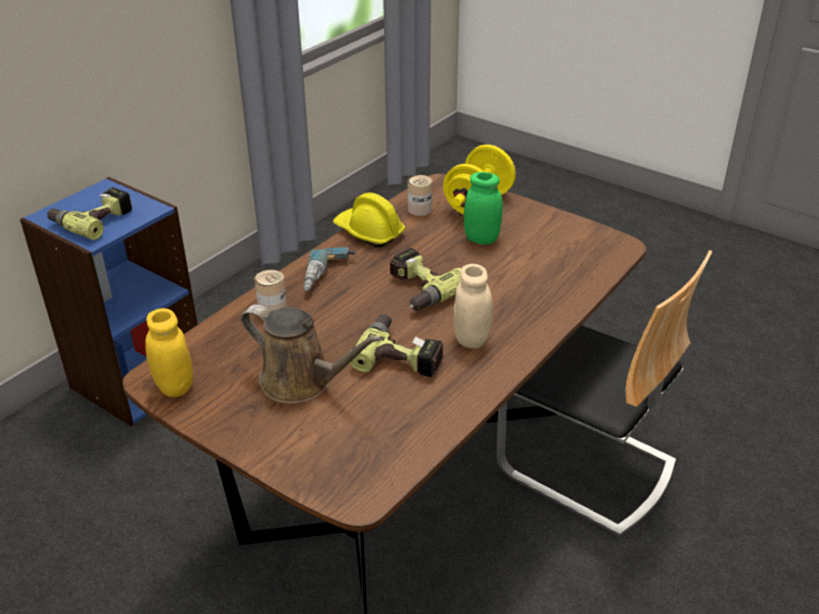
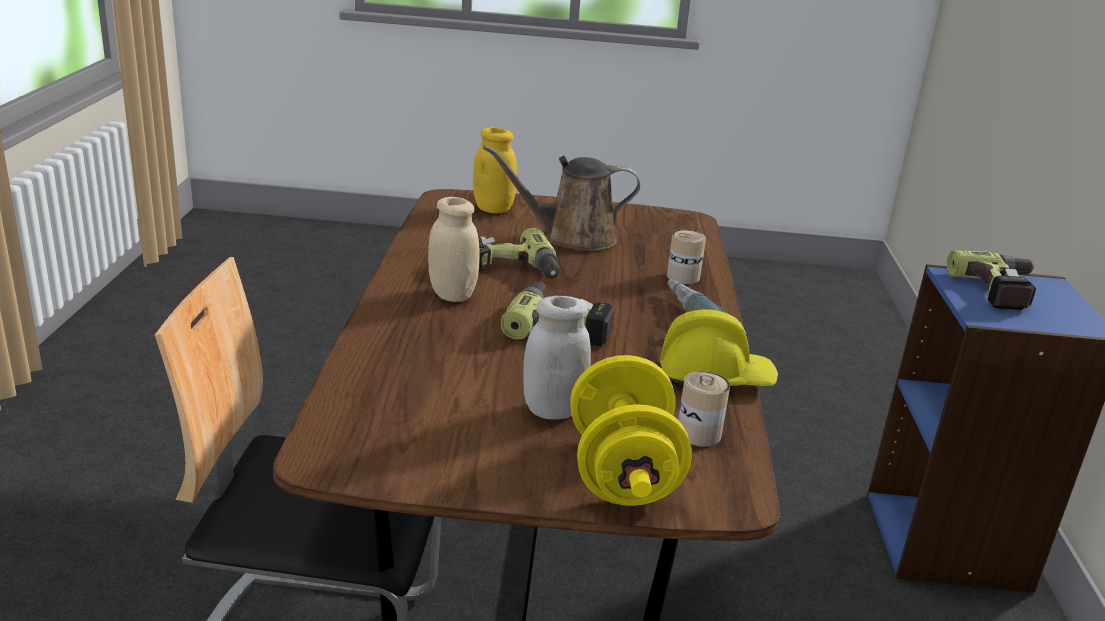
camera: 145 degrees right, 10 degrees down
(175, 387) = (664, 218): yellow jar -> yellow jar (493, 209)
(481, 239) = (553, 410): green jar -> white jar

